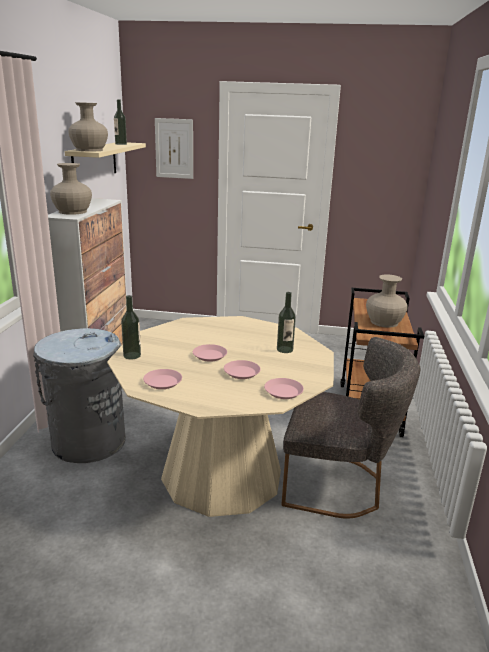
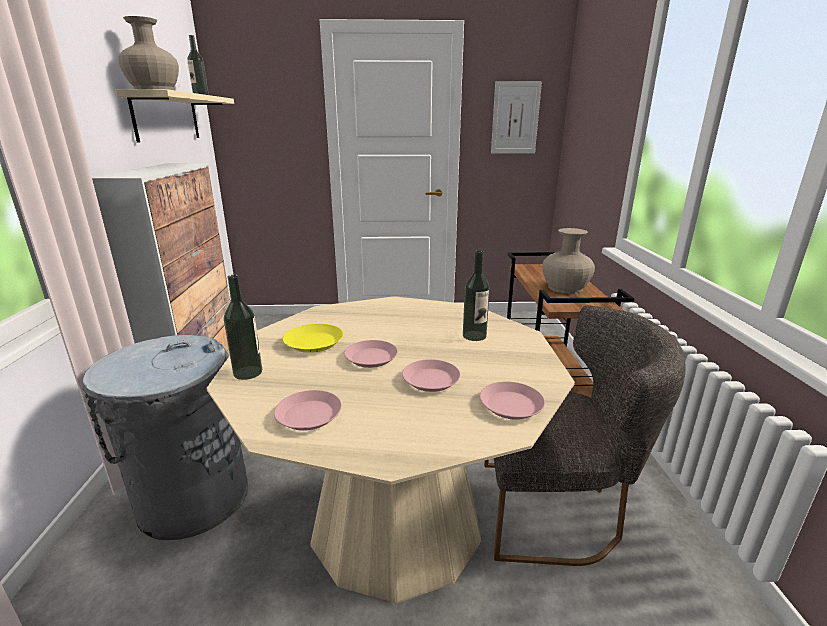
camera: 10 degrees left, 0 degrees up
(72, 211) = (136, 172): beige vase -> none
(174, 148) = (270, 107): picture -> picture (515, 118)
(176, 342) = (314, 342): none -> yellow plate

